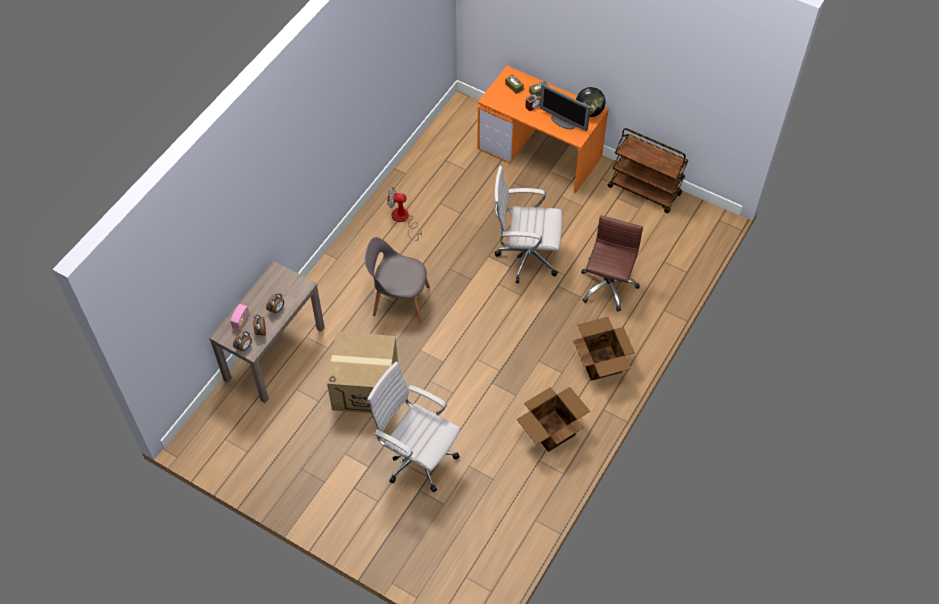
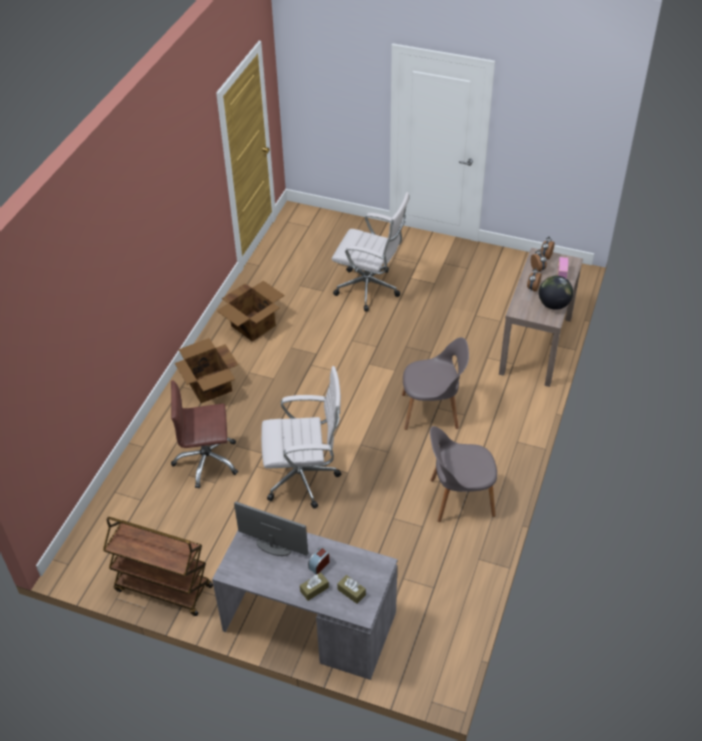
camera: 170 degrees right, 10 degrees down
(365, 386) = (436, 332): cardboard box -> none
(403, 220) = (459, 498): fan -> grey chair
(540, 152) = (308, 622): orange desk -> grey desk
(589, 112) = (239, 569): globe -> globe (553, 305)
(607, 286) = (207, 461): brown office chair -> brown office chair turned 75 degrees clockwise

